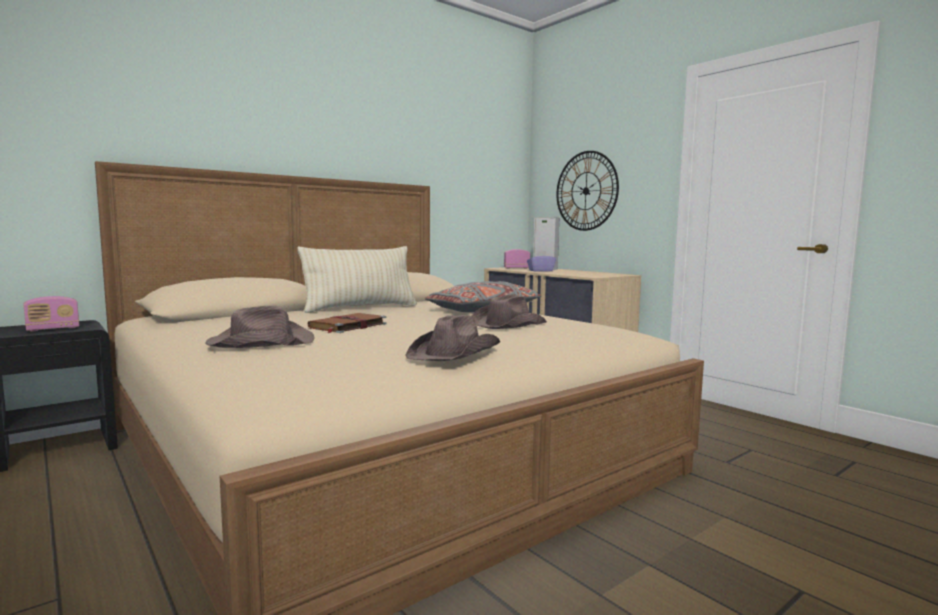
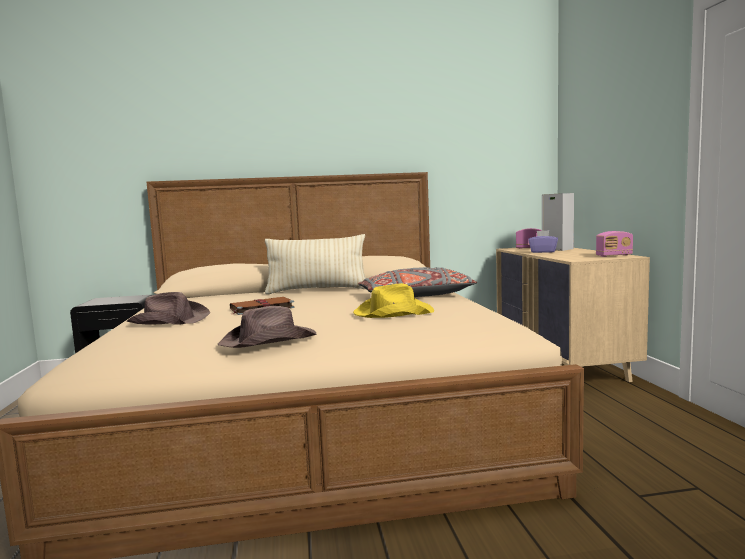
camera: 30 degrees right, 0 degrees up
(53, 329) = (115, 301): radio -> radio (614, 255)
(507, 324) = (392, 313): brown hat -> yellow hat
(586, 191) = (602, 161): wall clock -> none

